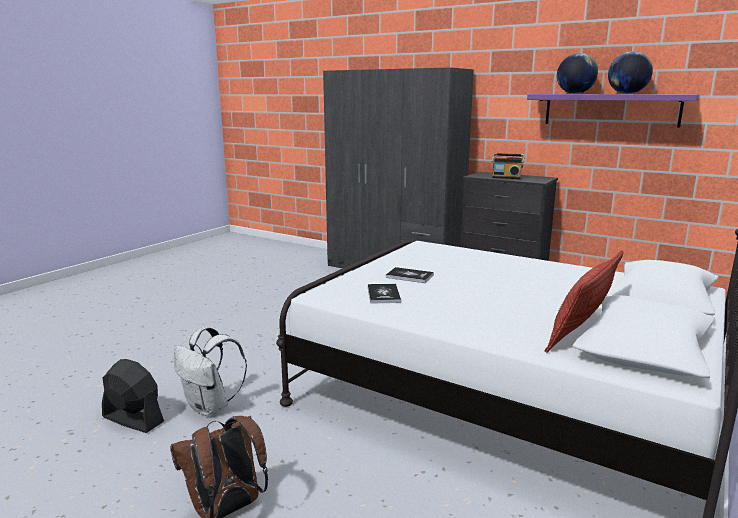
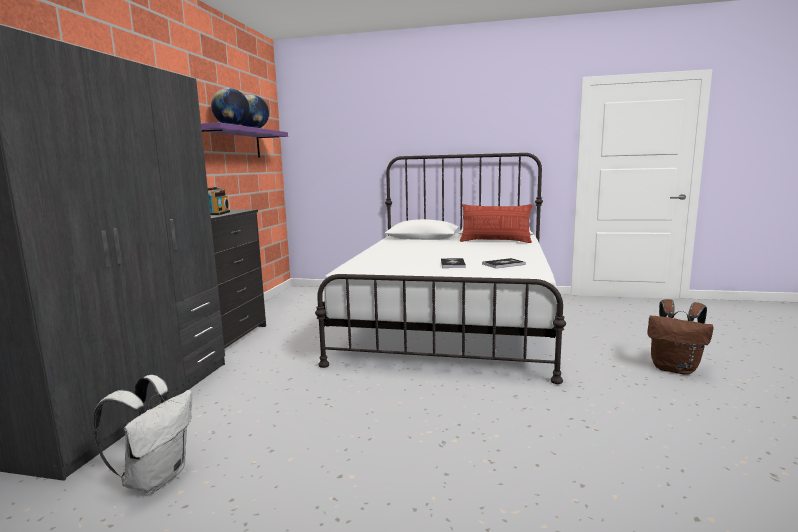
camera: 110 degrees left, 5 degrees down
(133, 419) = (694, 447): black fan -> none
(210, 406) = (611, 414): white backpack -> white backpack (156, 478)

